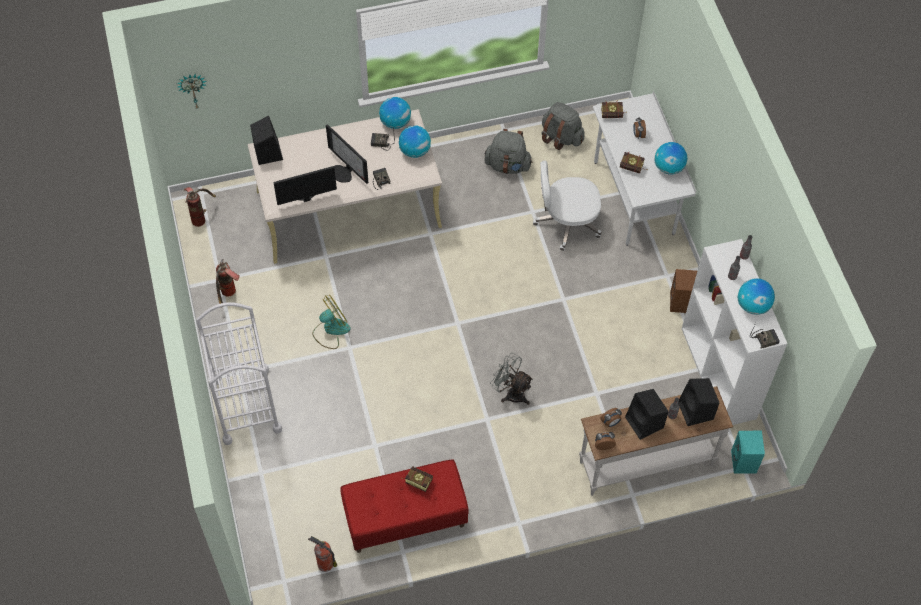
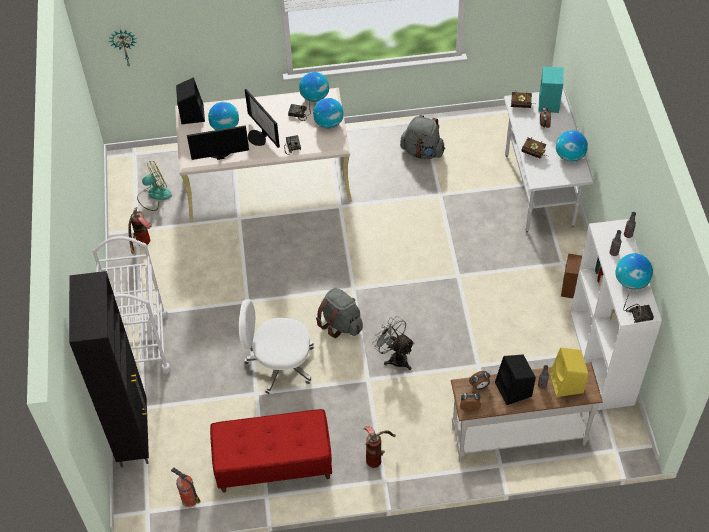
camera: 10 degrees right, 5 degrees down
(201, 216) = (130, 173): fire extinguisher -> fire extinguisher (377, 455)
(256, 503) = (134, 435): none -> black cabinet
(305, 164) = (225, 127): none -> globe
(331, 330) = (232, 284): fan -> fan (154, 195)
(416, 480) = (284, 425): book -> none
(561, 137) = (476, 130): grey backpack -> grey backpack (340, 323)
(566, 222) = (471, 207): white office chair -> white office chair (279, 364)
(696, 411) = (567, 383): black speaker -> yellow speaker
(744, 462) = (617, 445): turquoise speaker -> turquoise speaker (549, 104)

